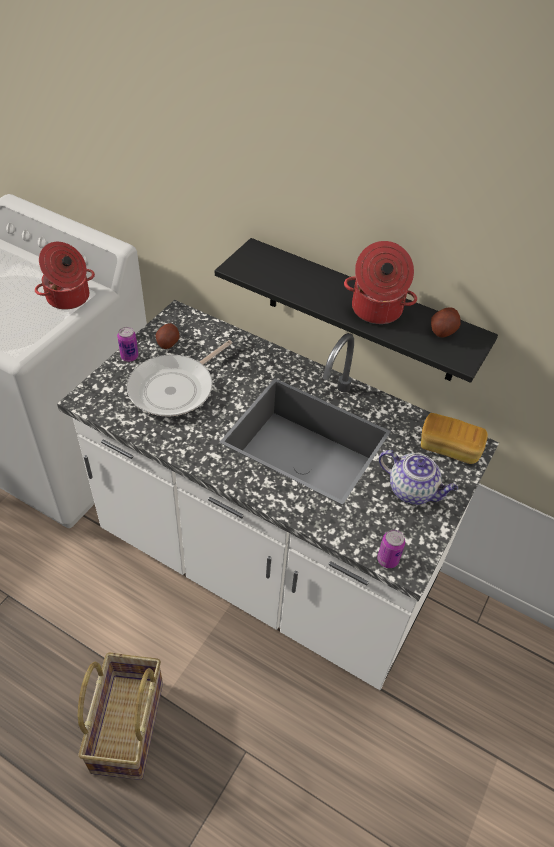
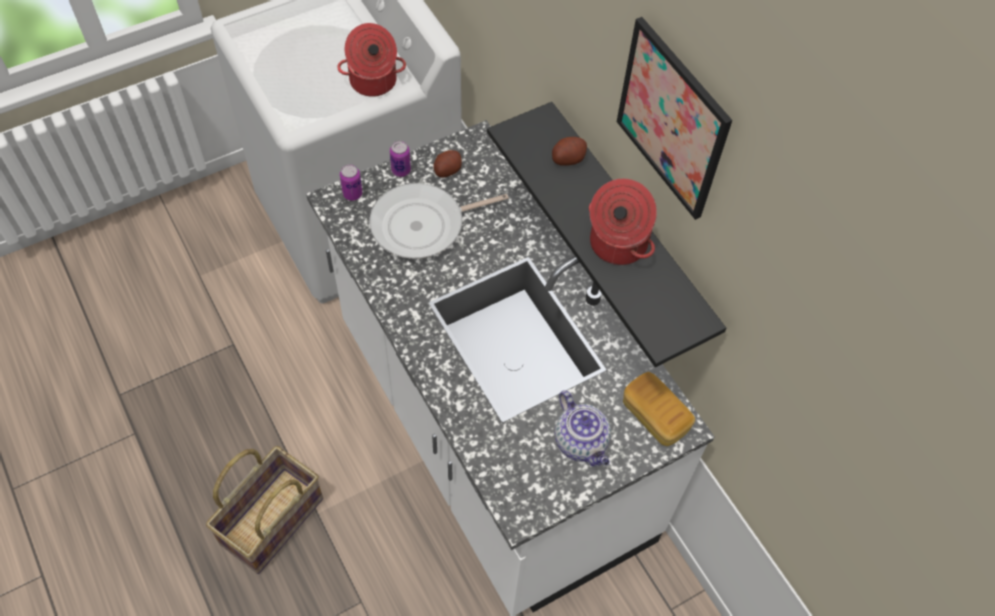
camera: 30 degrees right, 10 degrees up
(387, 559) = (505, 497): can -> can (352, 194)
(409, 166) = (672, 119): none -> picture
(442, 331) = (668, 298): potato -> potato (568, 158)

